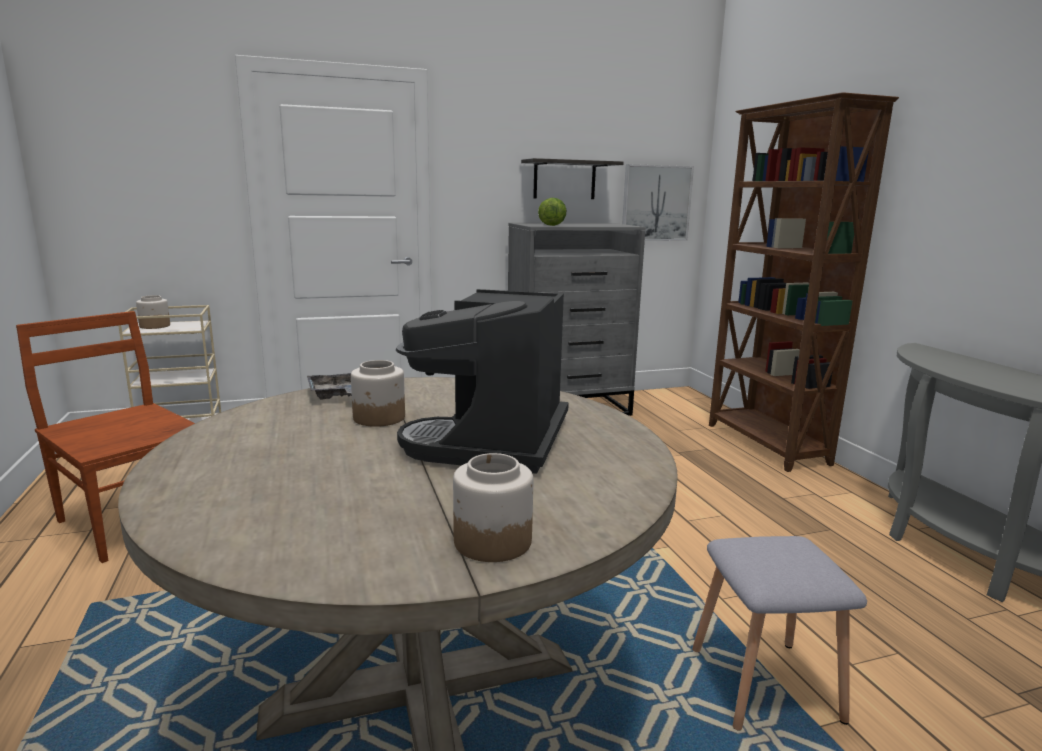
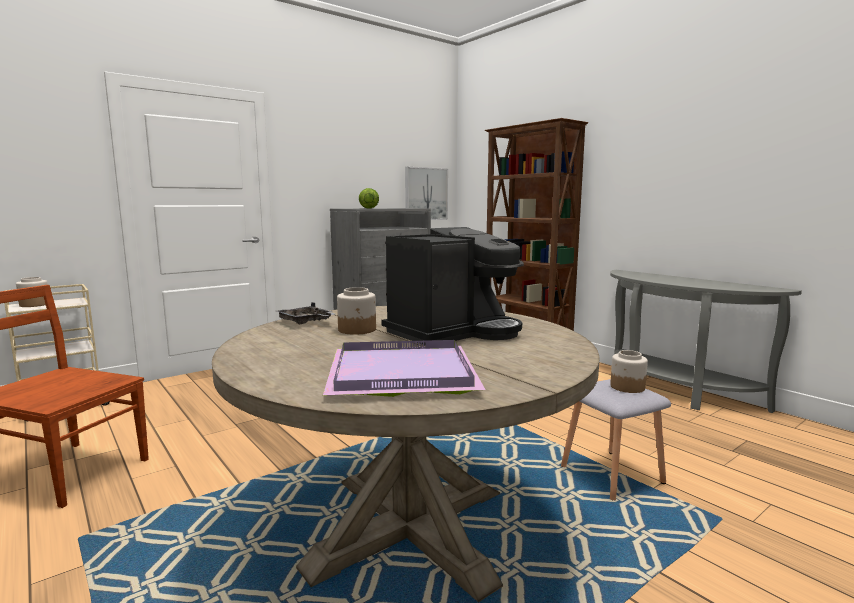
camera: 20 degrees left, 5 degrees down
(325, 506) = (399, 372): none -> purple tray
(492, 541) = (526, 372): jar -> jar (627, 387)
(494, 441) = (454, 332): coffee machine -> coffee machine turned 120 degrees counterclockwise
(564, 180) = (365, 177): shelf -> none

